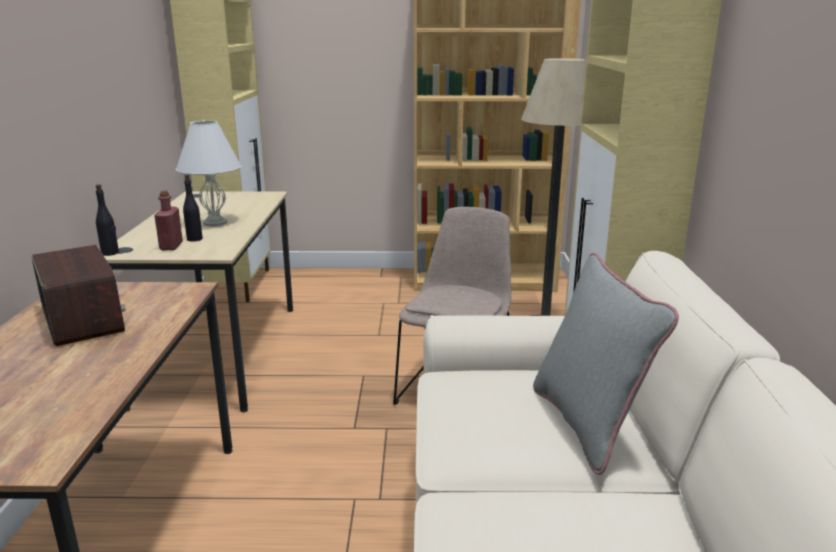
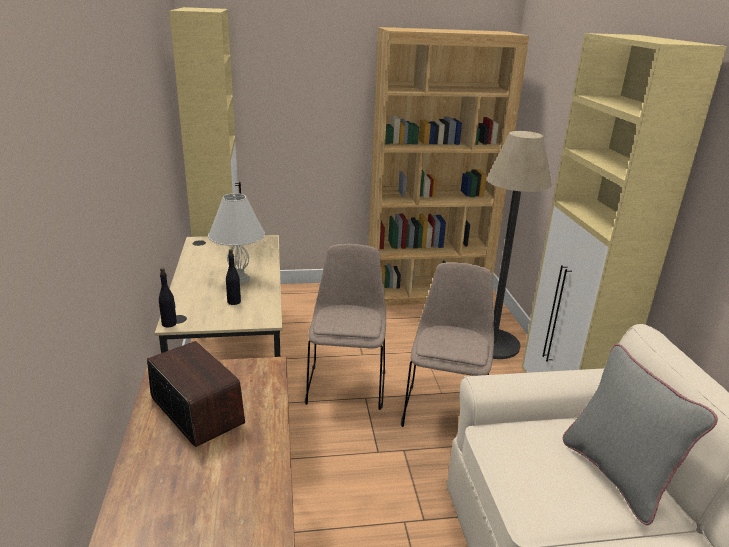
camera: 10 degrees left, 5 degrees up
(171, 246) = (219, 312): red bottle -> none
(347, 361) = (346, 383): none -> beige chair

